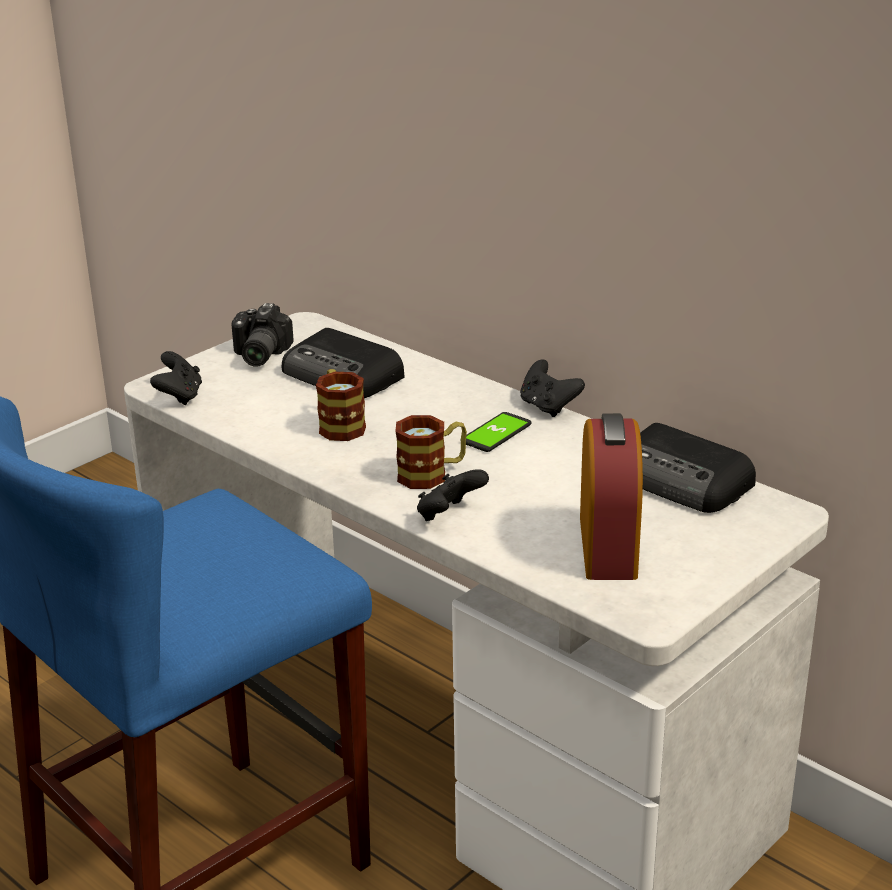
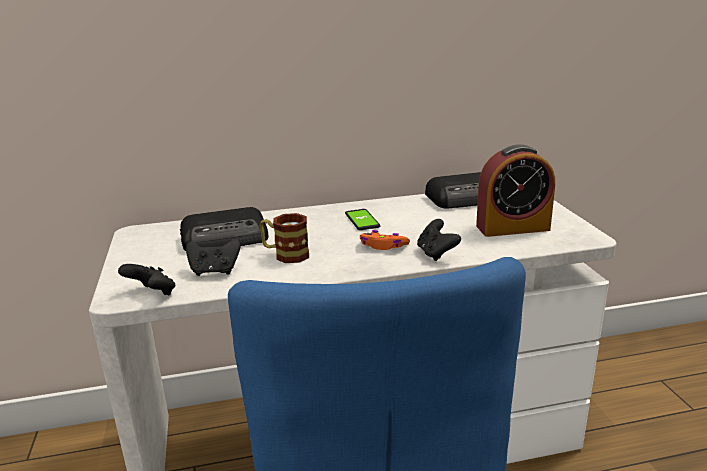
camera: 55 degrees left, 5 degrees down
(257, 355) = (148, 255): camera -> none
(432, 474) = (383, 246): mug -> orange game controller
(548, 407) = (353, 203): black game controller -> black game controller (214, 271)
(607, 547) = (512, 228): alarm clock -> alarm clock turned 135 degrees clockwise

